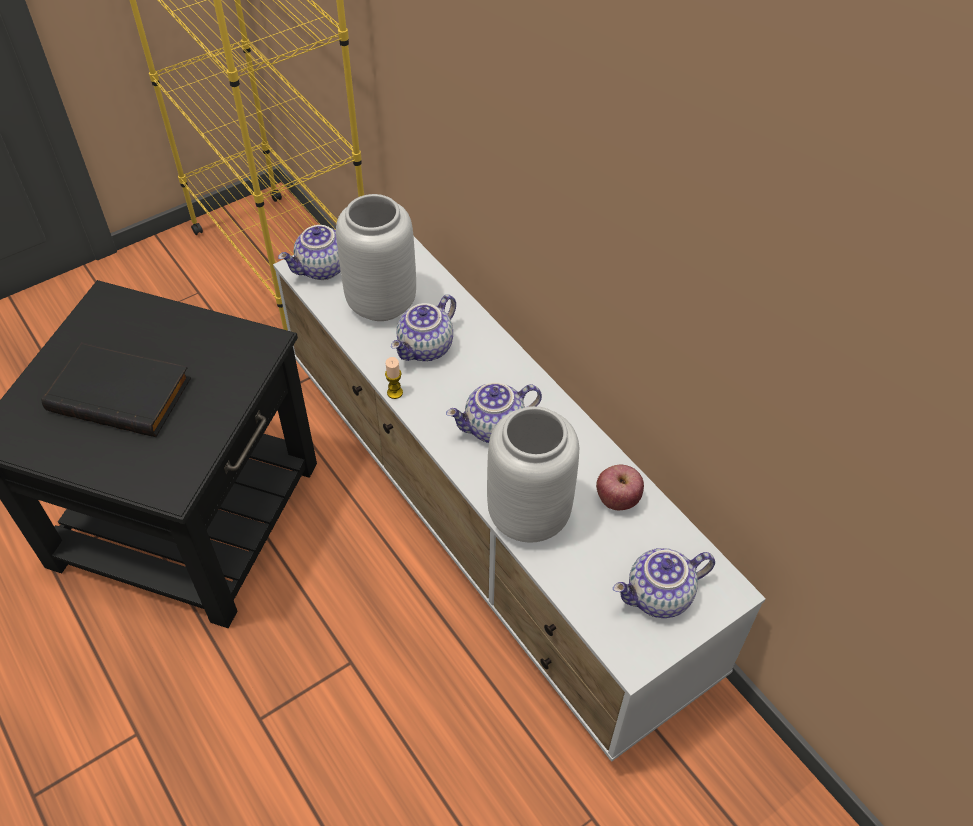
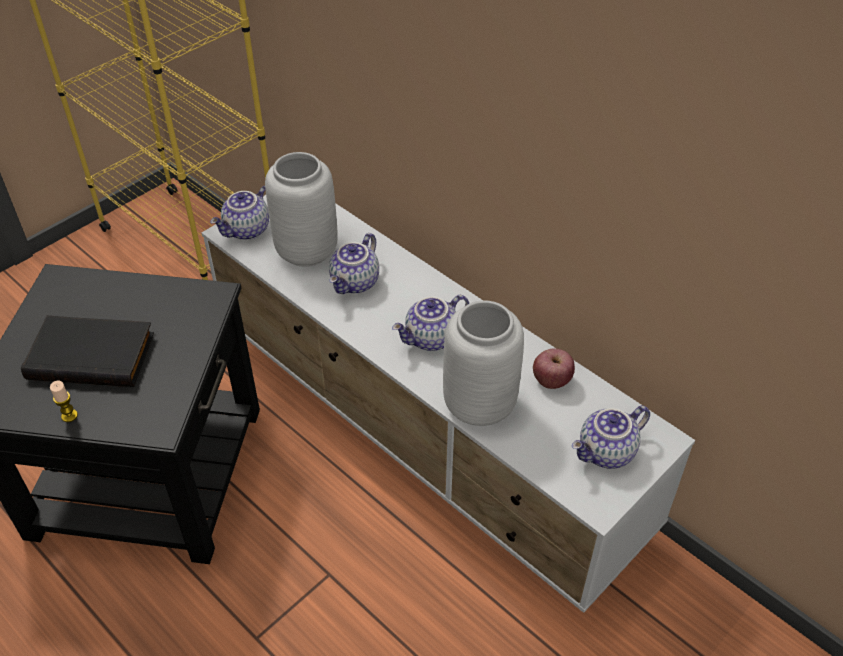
camera: 10 degrees left, 5 degrees down
(395, 392) = (337, 322): candle -> candle (69, 416)

